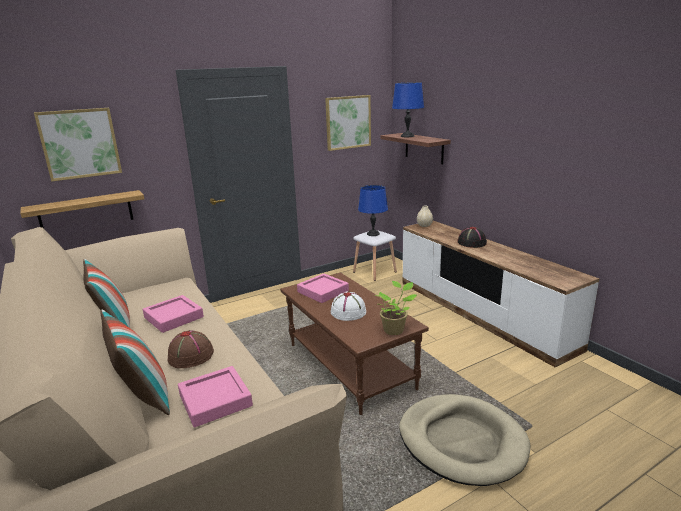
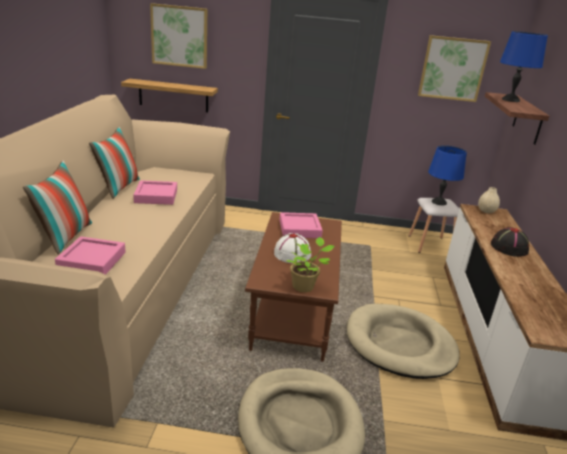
camera: 35 degrees right, 5 degrees up
(191, 355) = (124, 225): brown hat -> none
(445, 349) = (400, 344): none -> beige dog bed

